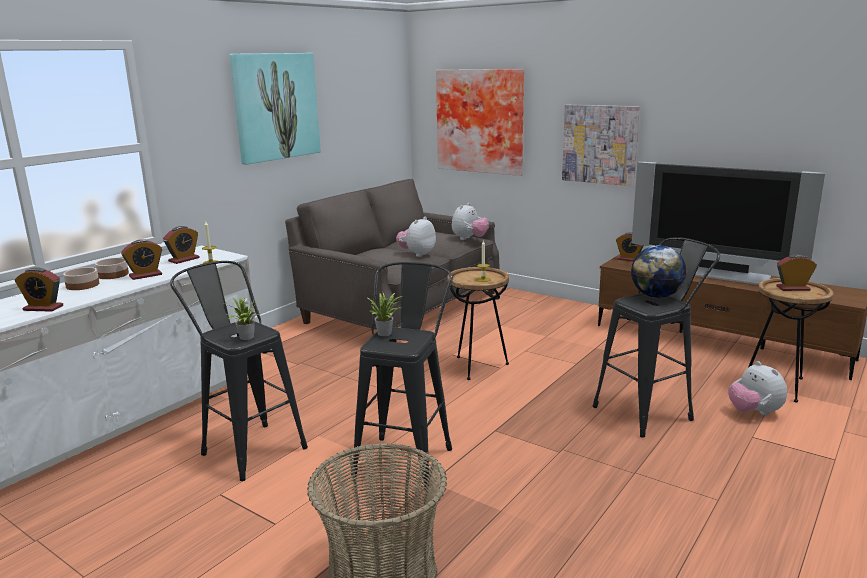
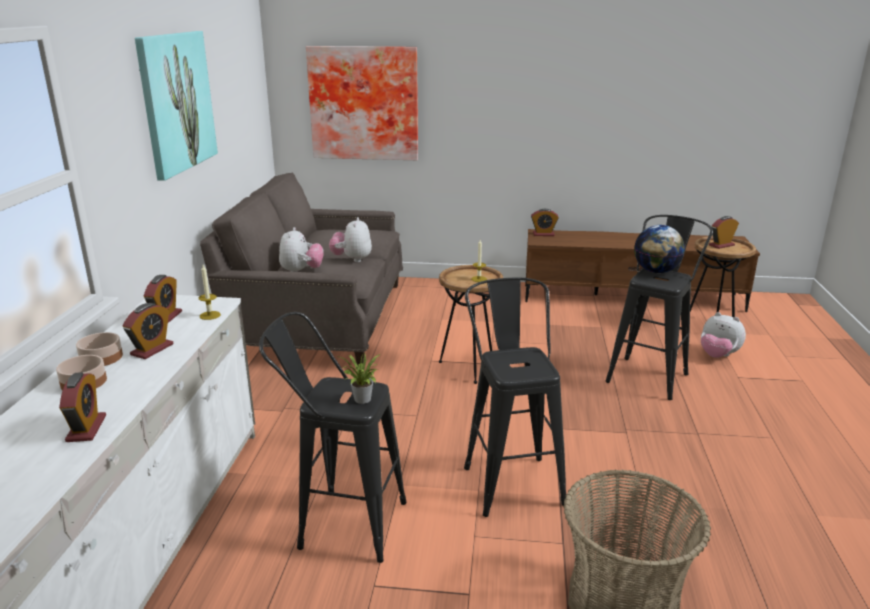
camera: 30 degrees left, 5 degrees up
(43, 308) = (86, 428): alarm clock -> alarm clock turned 75 degrees counterclockwise
(386, 333) = (497, 359): potted plant -> none
(469, 239) = (381, 233): plush toy -> plush toy (301, 271)
(600, 144) = (502, 124): picture -> none
(715, 274) = (627, 239): television -> none

